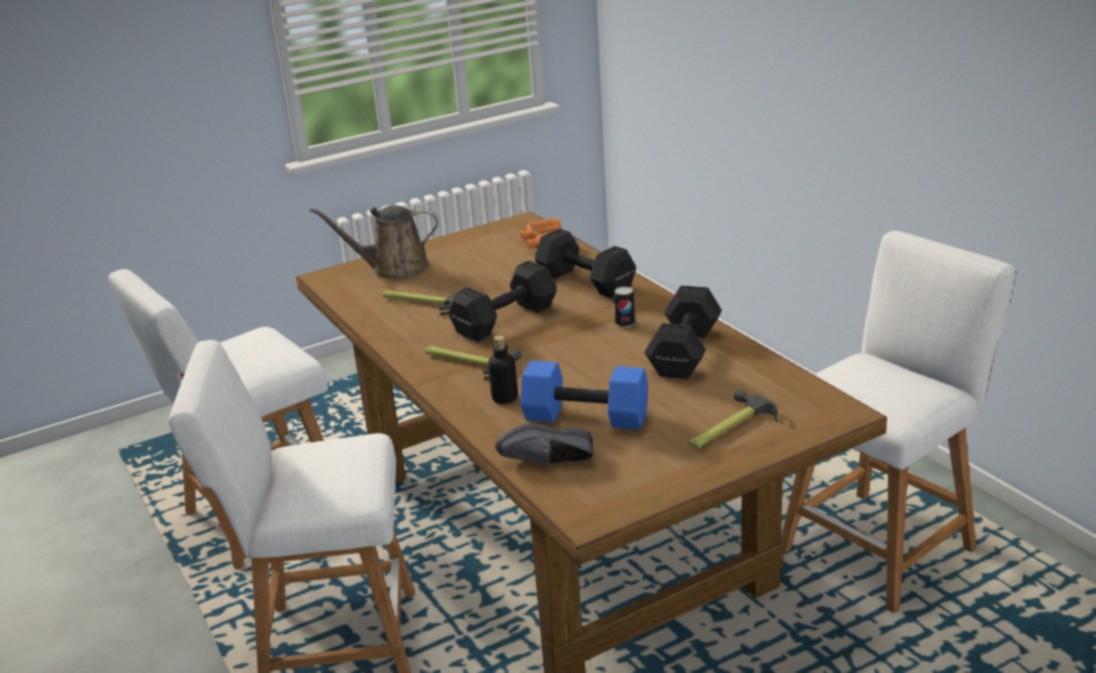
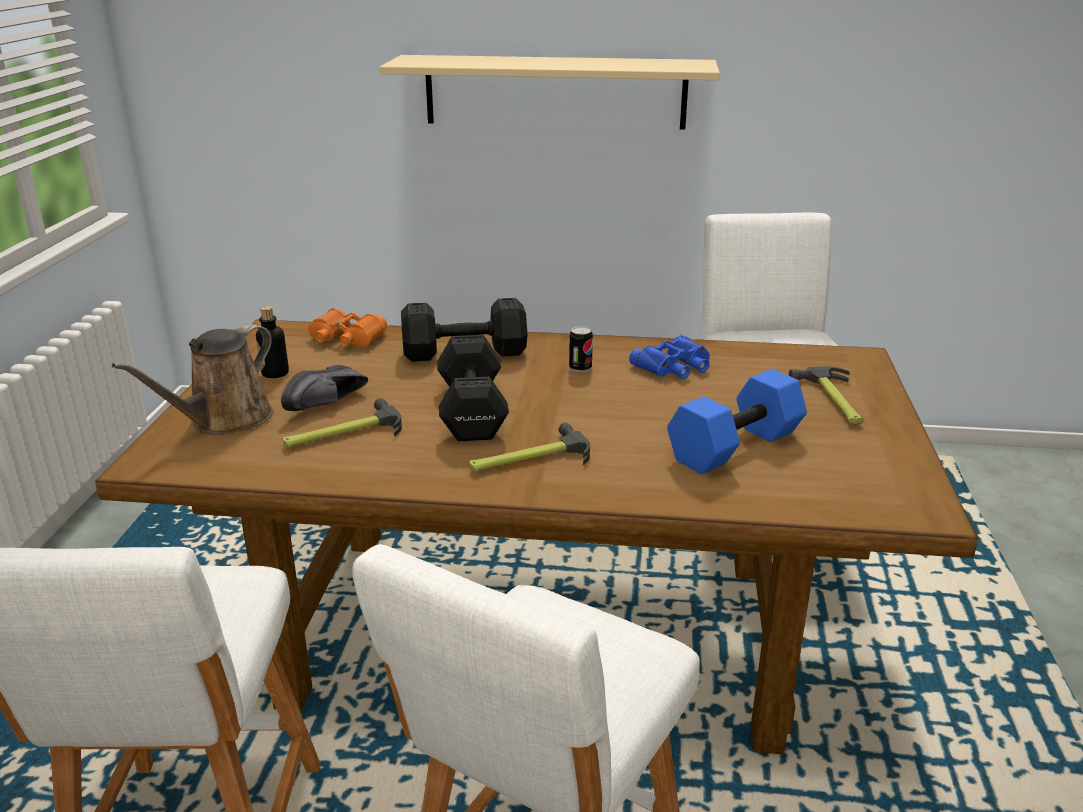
camera: 55 degrees left, 0 degrees up
(505, 398) = (638, 468): bottle -> bottle (275, 373)
(549, 463) = (803, 494): black shoe -> black shoe (329, 404)
(686, 351) = (674, 366): black dumbbell -> blue binoculars
(845, 69) = (555, 92): none -> beige shelf

